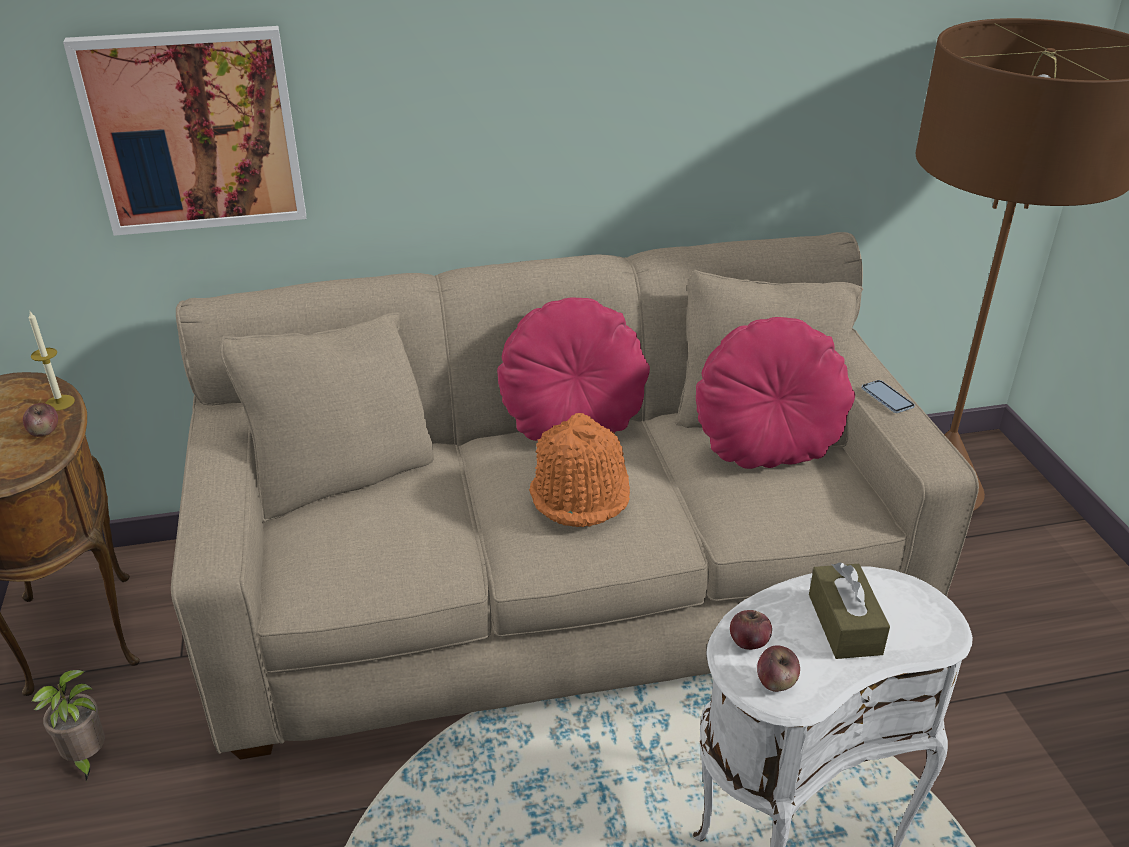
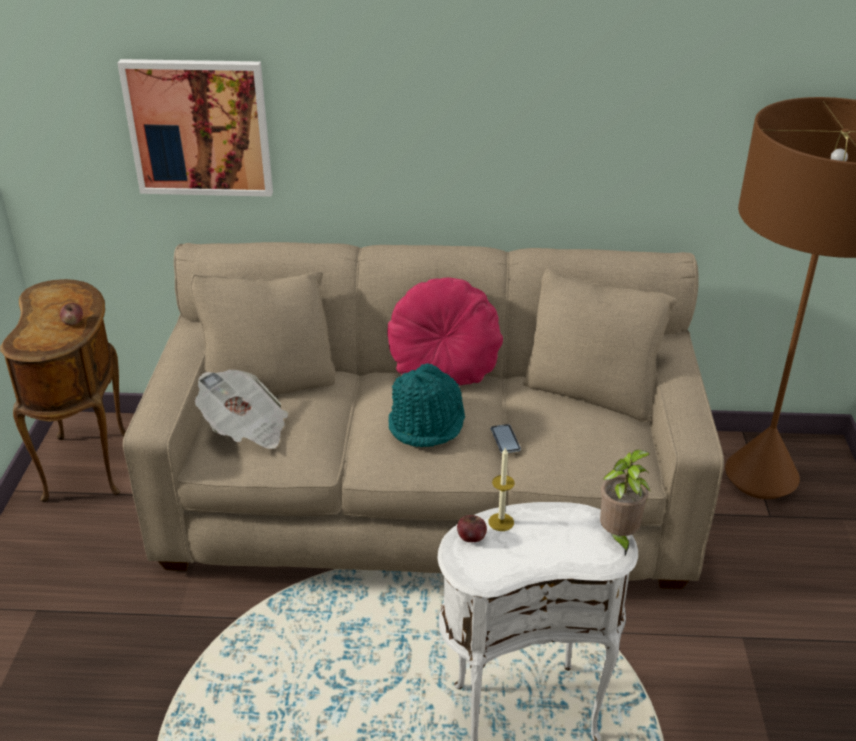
camera: 15 degrees right, 0 degrees up
(59, 403) = (88, 304): candle -> candle (501, 522)
(86, 759) = (69, 549): potted plant -> potted plant (618, 537)
(337, 542) = (245, 428): none -> newspaper
(581, 493) = (427, 423): orange hat -> turquoise hat
(766, 451) = (581, 416): pink pillow -> none
(776, 682) = (476, 566): apple -> none
(844, 624) = (545, 539): brown tissue box -> none
(887, 398) = (683, 389): phone -> phone (505, 440)

